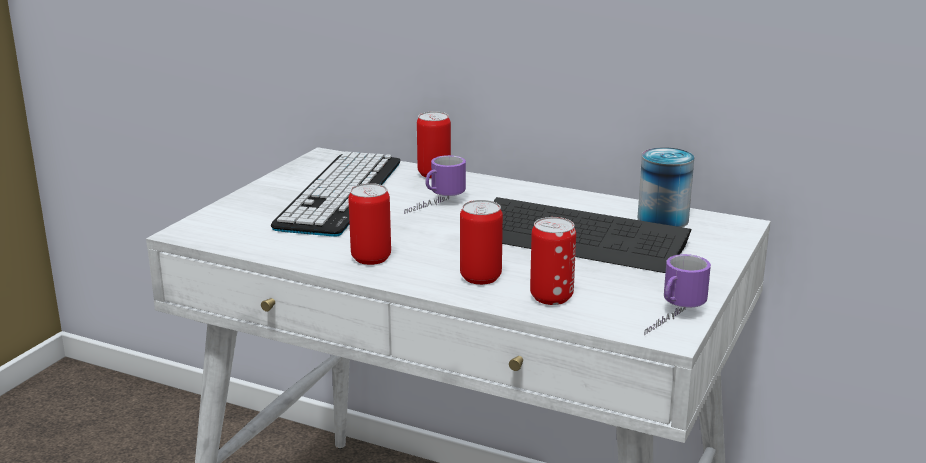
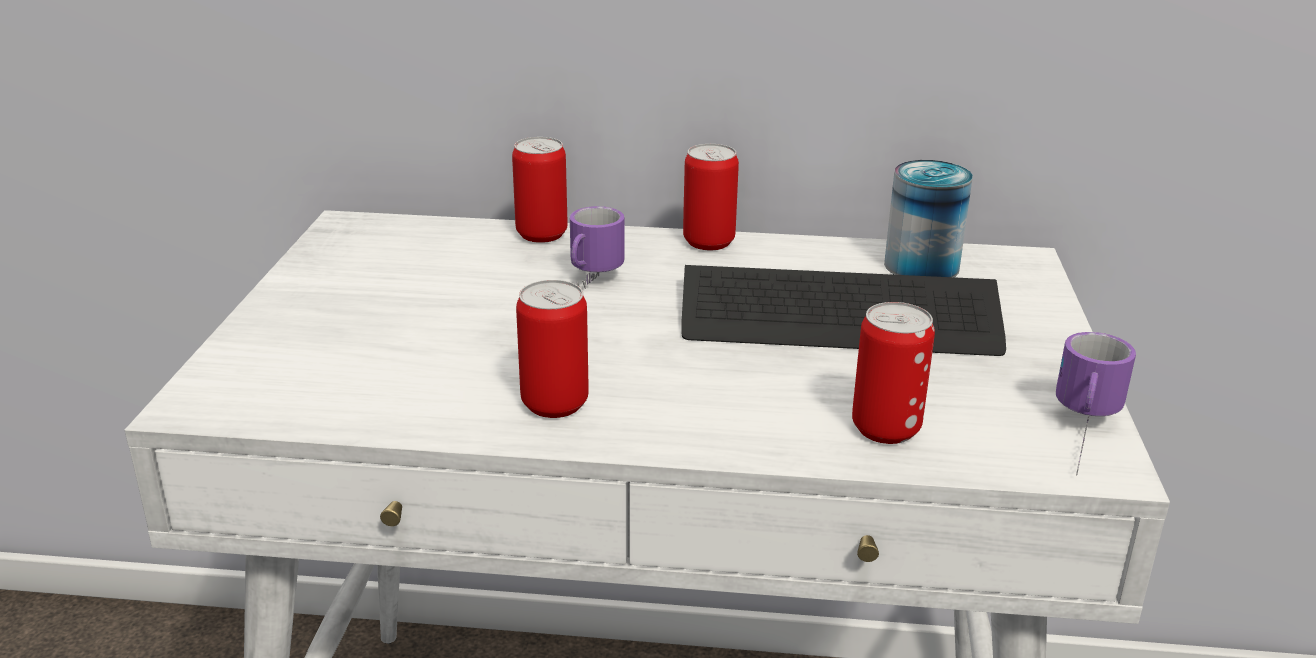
camera: 20 degrees left, 5 degrees up
(340, 194) = (420, 290): keyboard -> none
(480, 277) = (753, 411): can -> can (708, 242)

